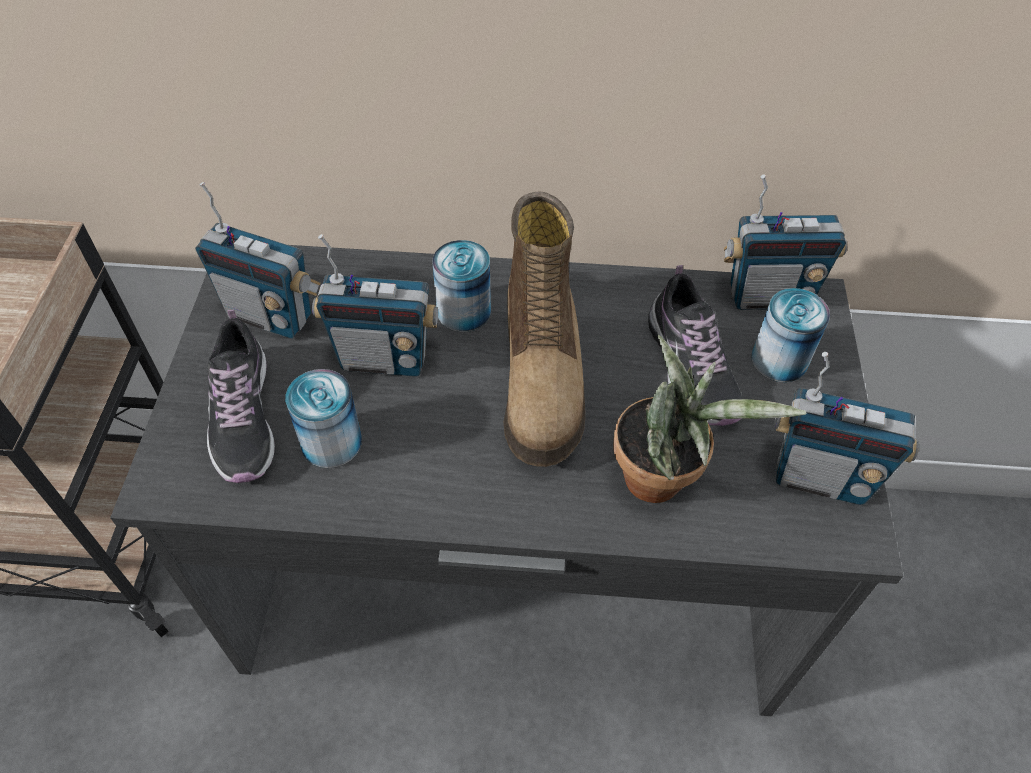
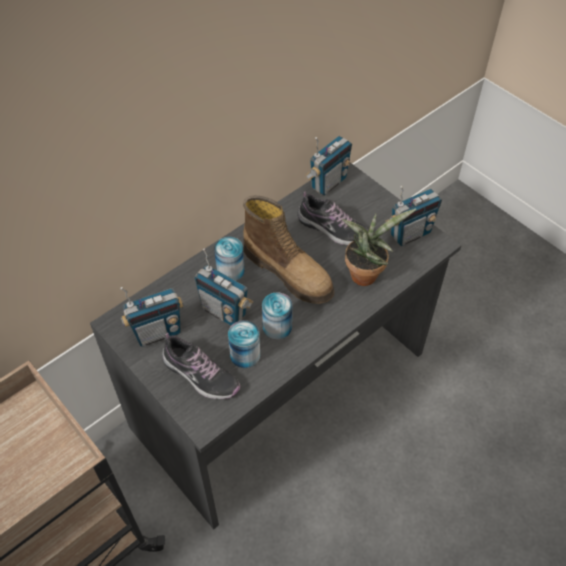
camera: 45 degrees left, 0 degrees up
(384, 359) = (224, 311): radio -> radio turned 75 degrees clockwise
(779, 360) = (356, 203): can -> can (277, 327)

